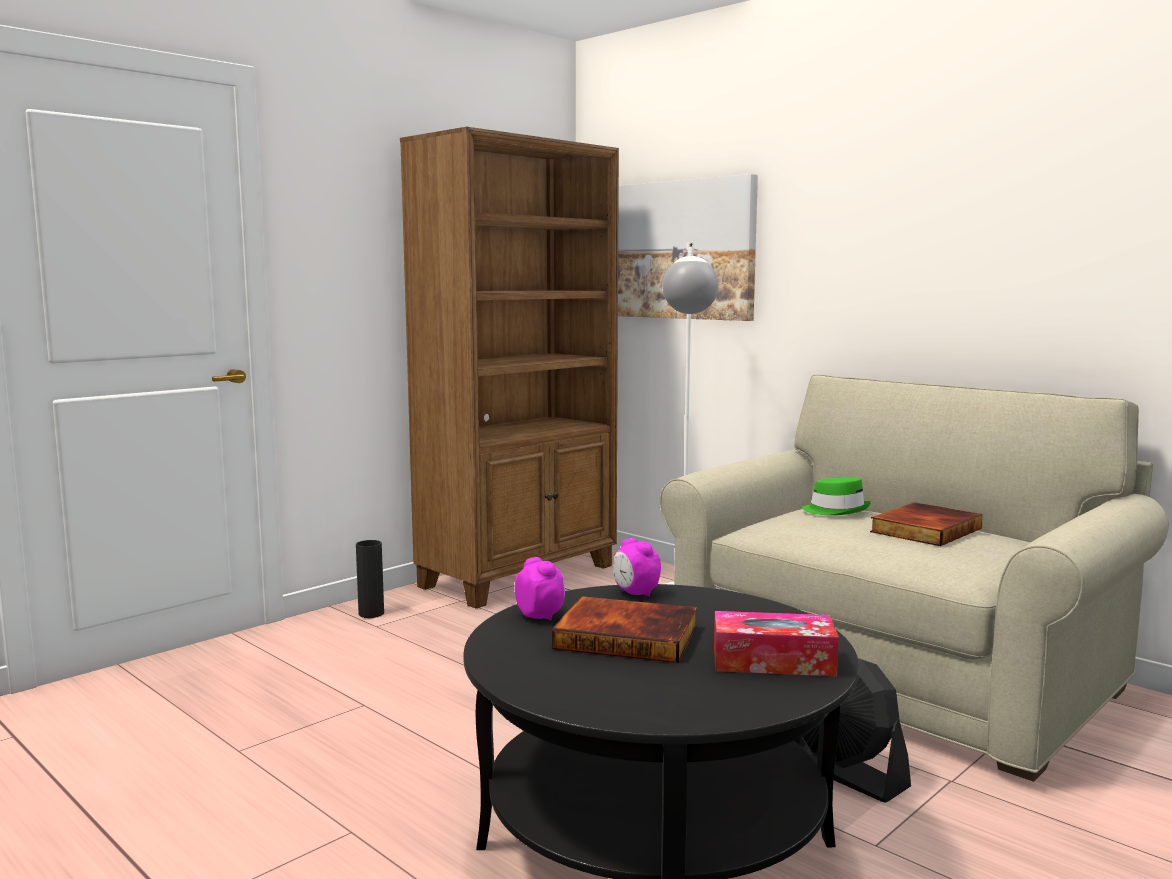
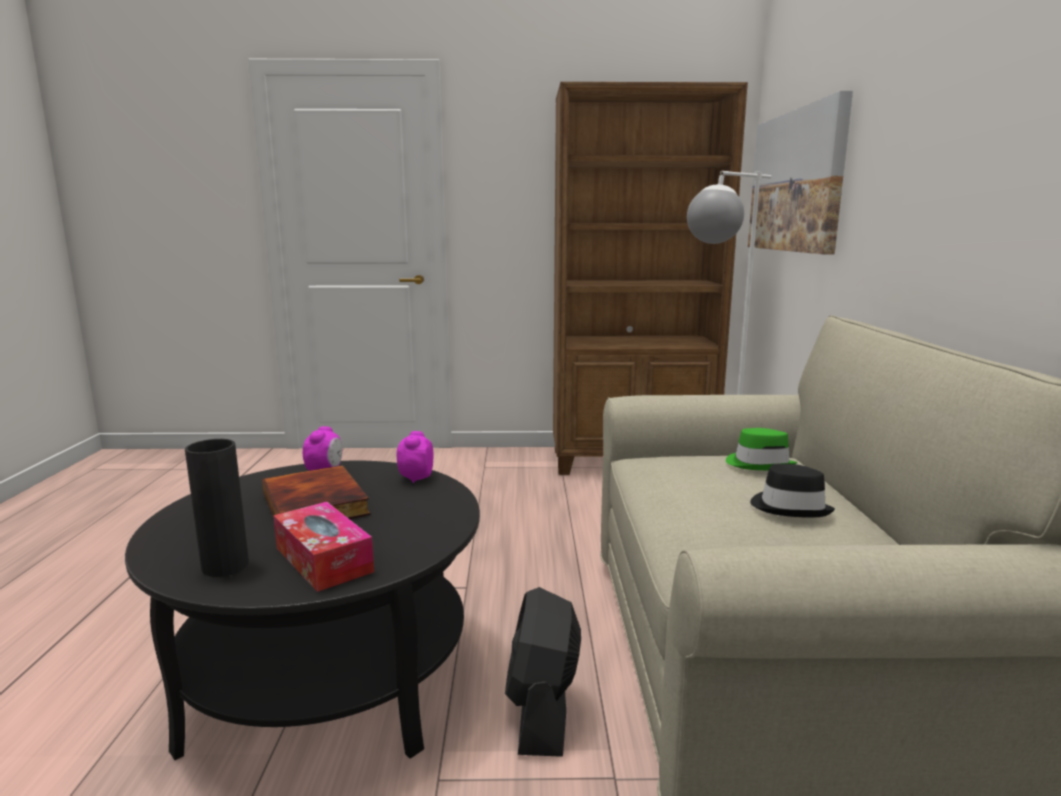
camera: 45 degrees right, 5 degrees up
(371, 613) = (497, 458): black vase -> black vase (225, 566)
(924, 529) = (790, 507): book -> black hat

